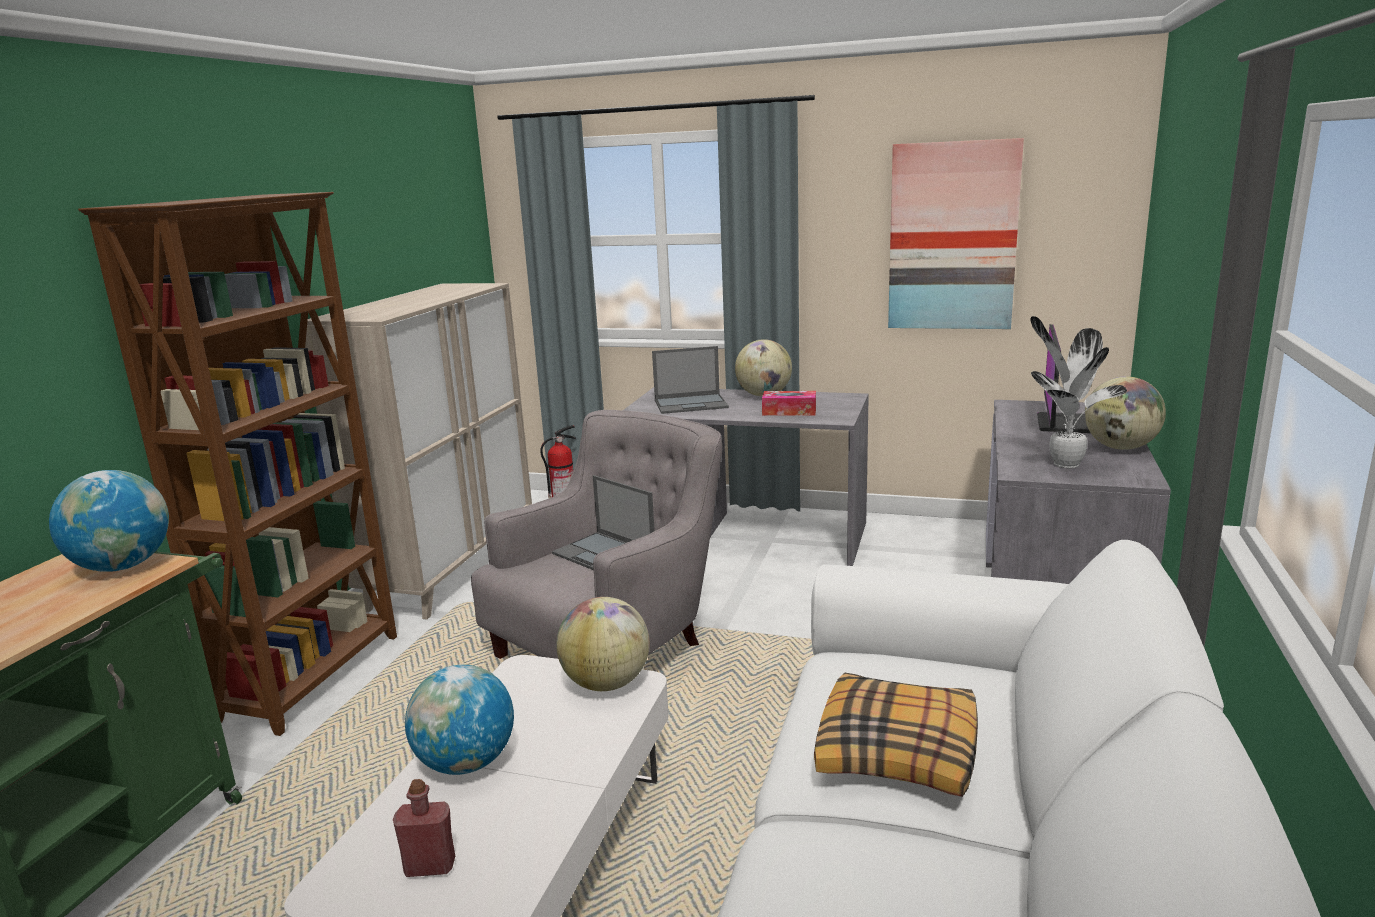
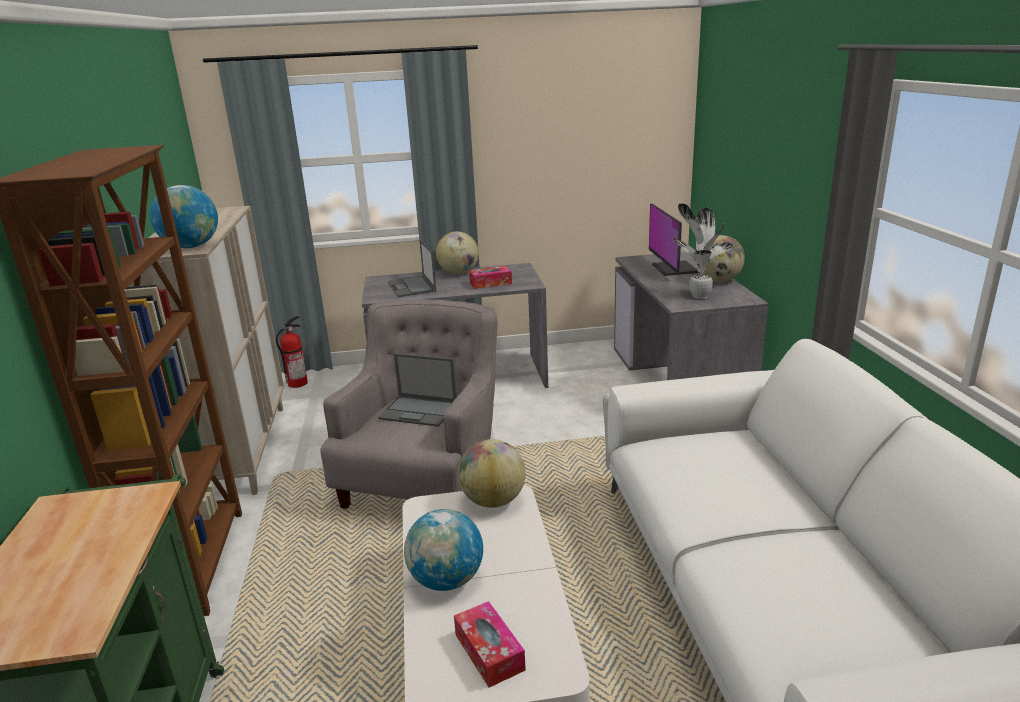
camera: 25 degrees left, 5 degrees up
(123, 566) = (116, 503): globe -> globe (191, 247)
(430, 866) = (489, 652): red bottle -> tissue box
(692, 404) = (412, 287): laptop -> laptop turned 105 degrees clockwise
(898, 751) = (732, 490): pillow -> none
(952, 237) = (576, 146): picture -> none

